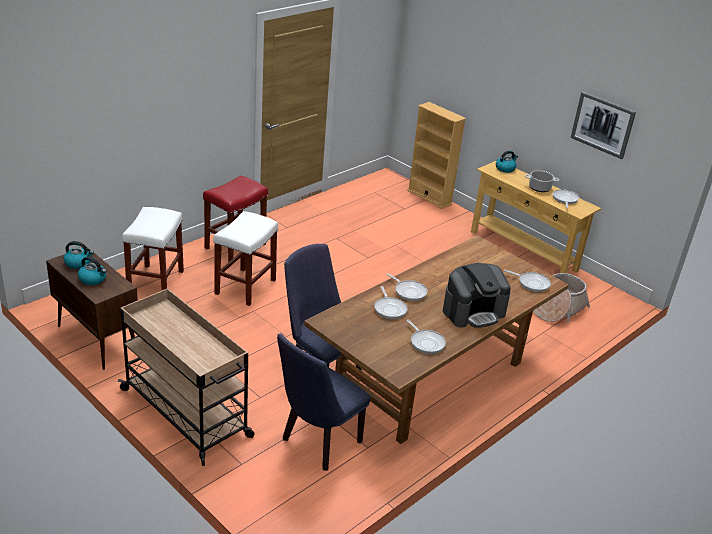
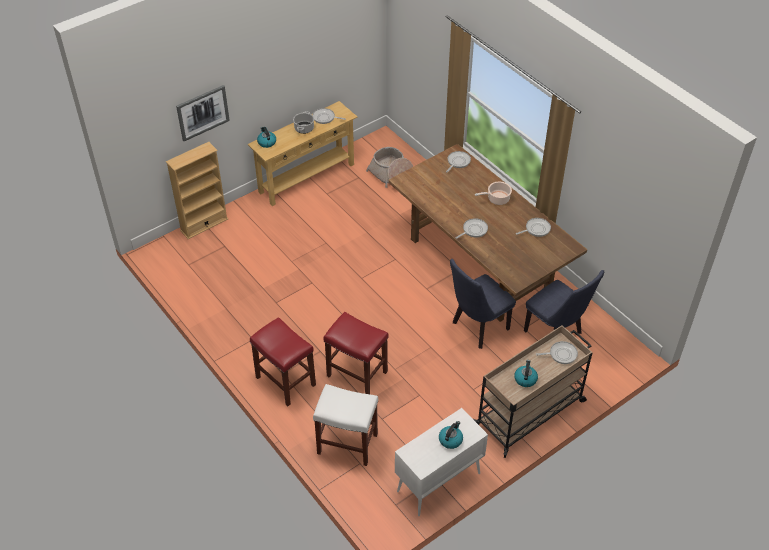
camera: 80 degrees left, 15 degrees up
(78, 263) = (424, 453): kettle -> kettle (525, 379)
(96, 339) = (438, 483): brown cabinet -> white cabinet
(245, 286) = (356, 374): white stool -> red stool
(389, 309) = (497, 243): frying pan -> frying pan (561, 354)
(473, 312) = (497, 199): coffee machine -> cooking pot
(602, 124) = (320, 50): picture -> picture (202, 112)

